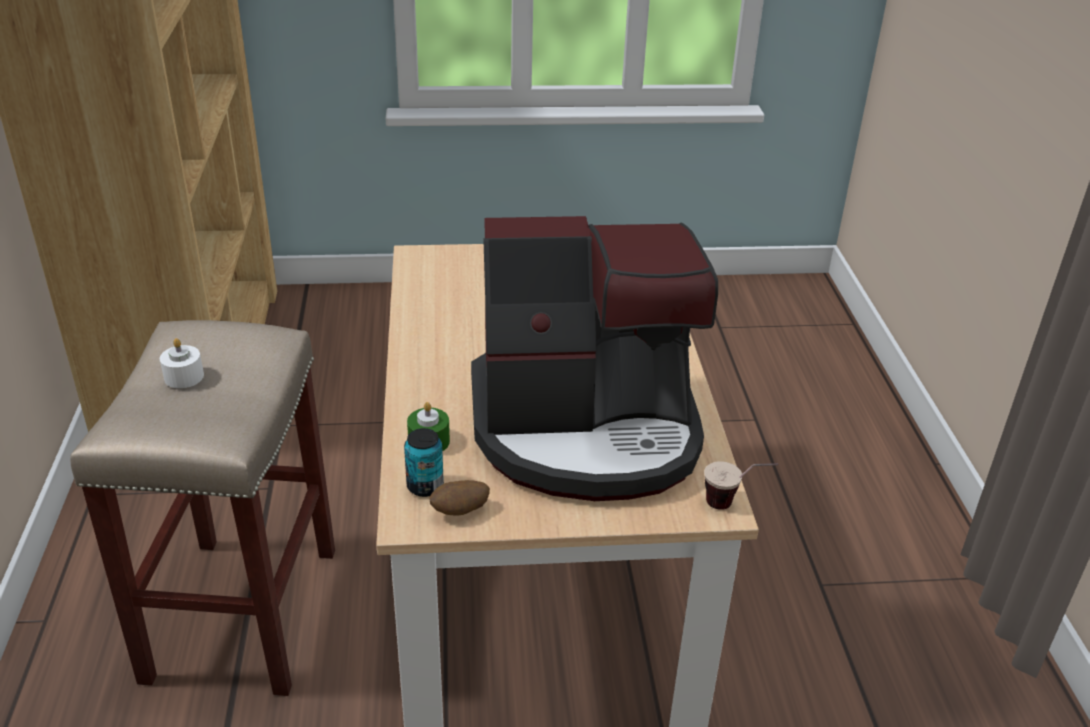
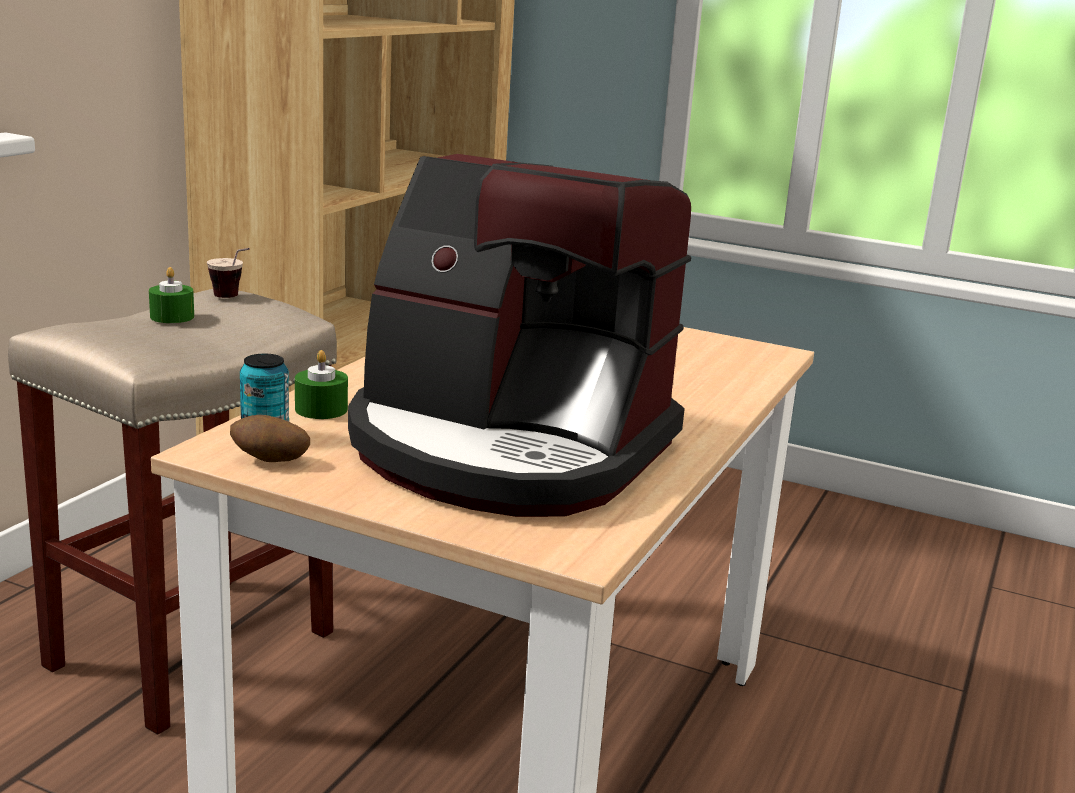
camera: 30 degrees right, 15 degrees down
(184, 376) = (172, 317): white candle -> green candle
(734, 505) = (600, 556): cup -> cup (233, 299)

